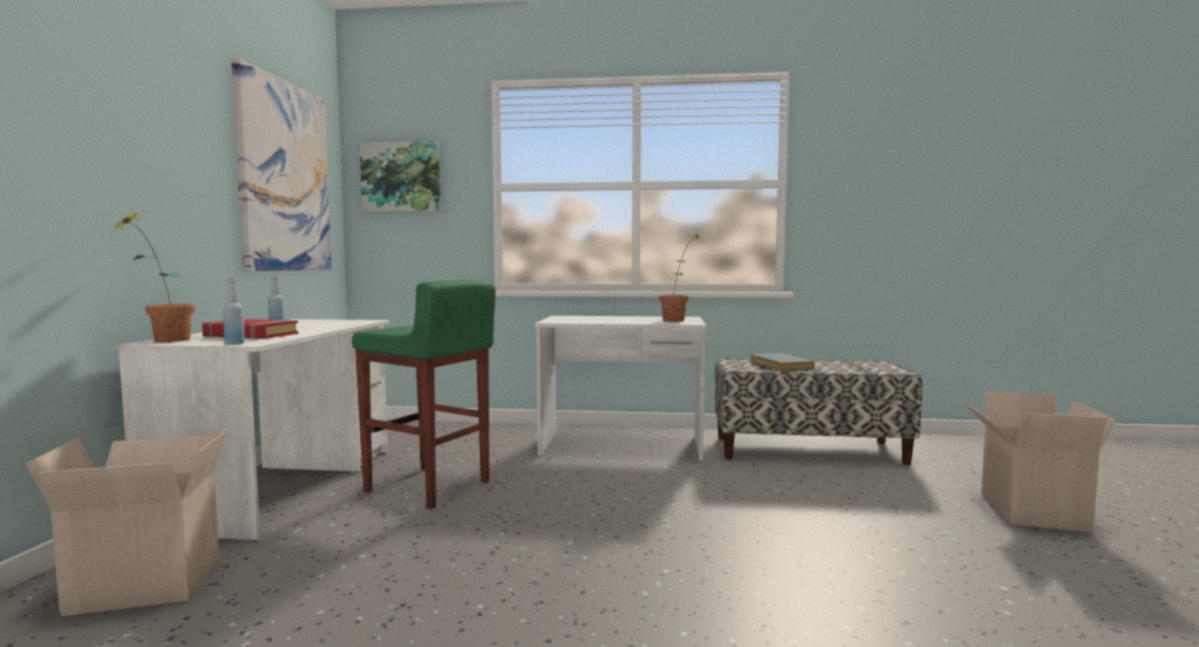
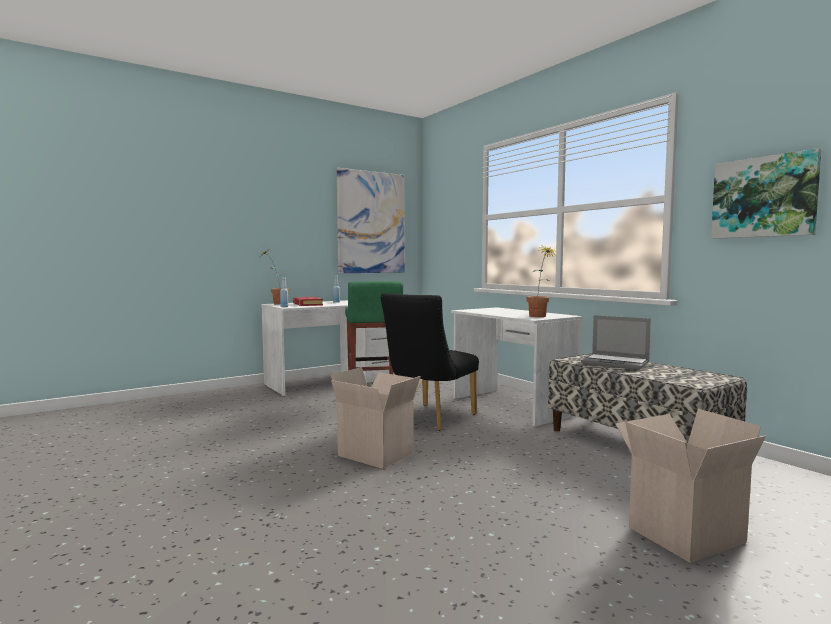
camera: 50 degrees right, 0 degrees up
(150, 582) = (239, 398): cardboard box -> cardboard box (378, 454)
(401, 177) = (444, 215): picture -> picture (763, 197)
(591, 491) = (429, 419): none -> black chair
(781, 365) = (616, 363): book -> laptop

